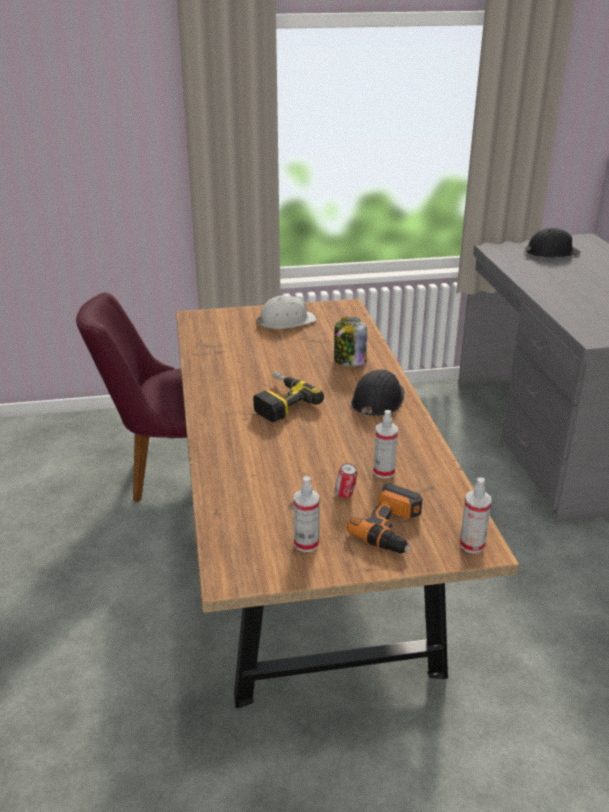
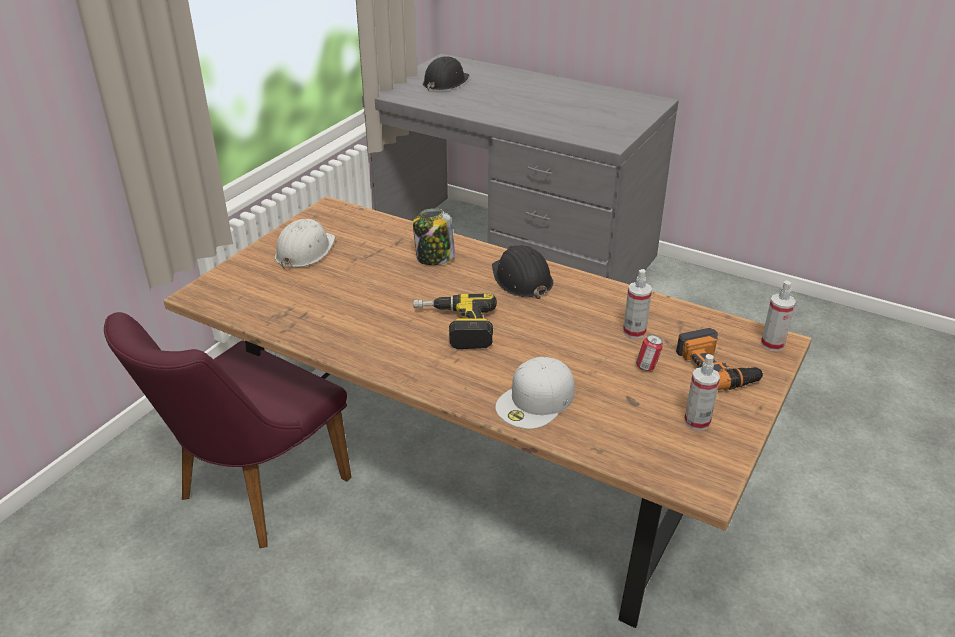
camera: 50 degrees left, 5 degrees up
(239, 465) = (536, 401): none -> white cap

